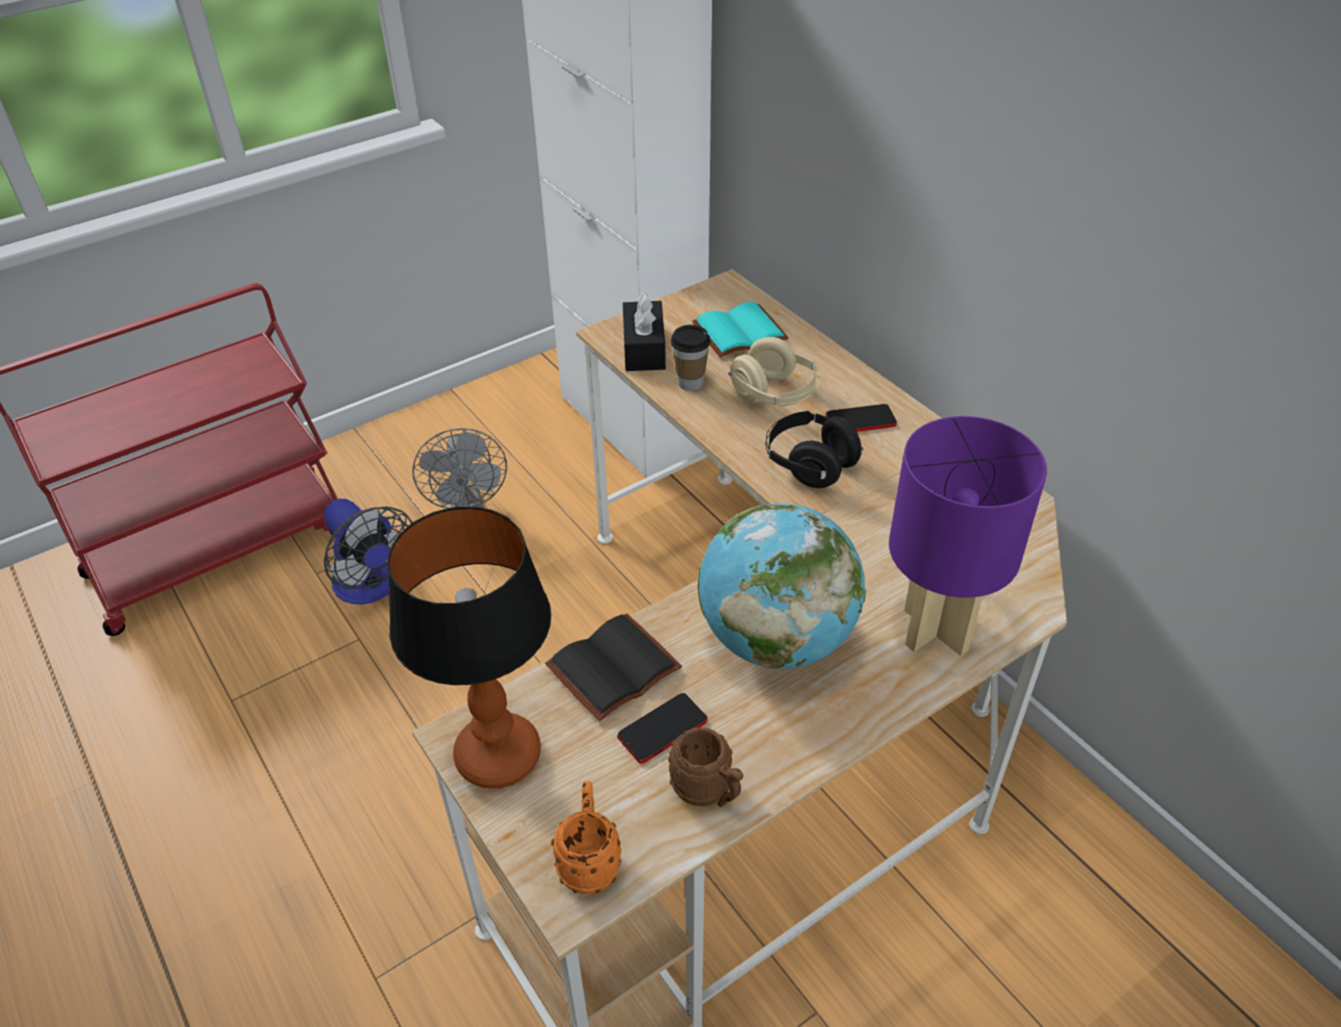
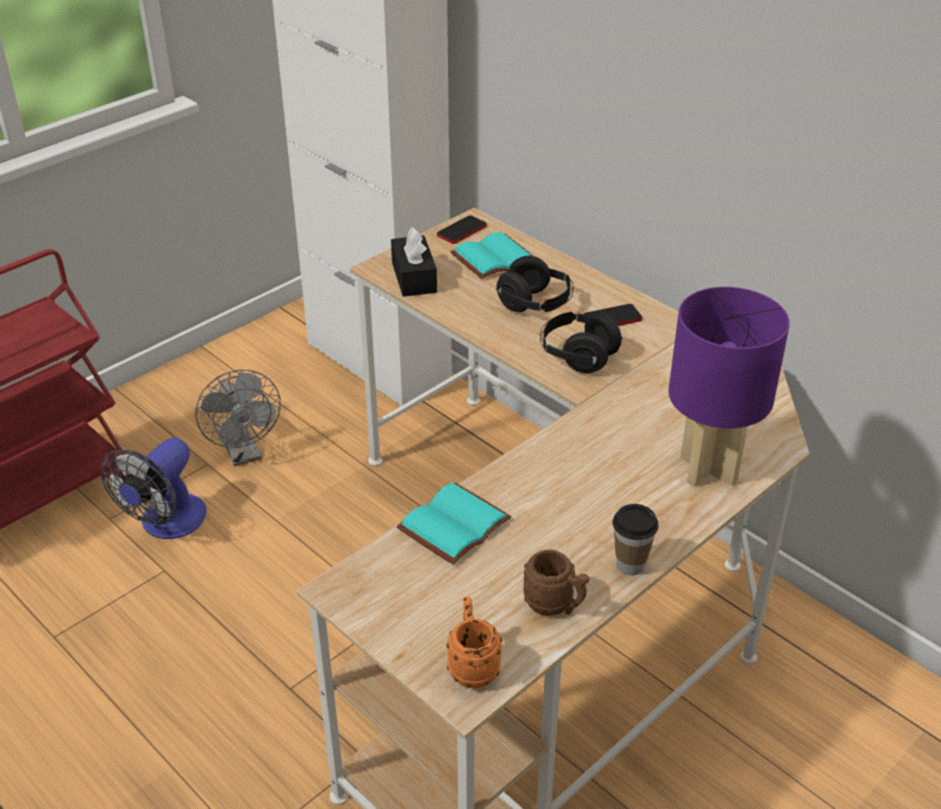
camera: 10 degrees left, 5 degrees down
(372, 586) = (166, 524): fan -> fan turned 75 degrees clockwise
(496, 756) = (374, 600): table lamp -> none
(614, 671) = (455, 527): black book -> turquoise book
(662, 729) = (506, 564): phone -> phone (461, 231)
(690, 383) = (461, 301): cup -> cup (630, 565)
(774, 395) = (535, 305): beige headphones -> black headphones
(776, 639) = (582, 489): globe -> none

